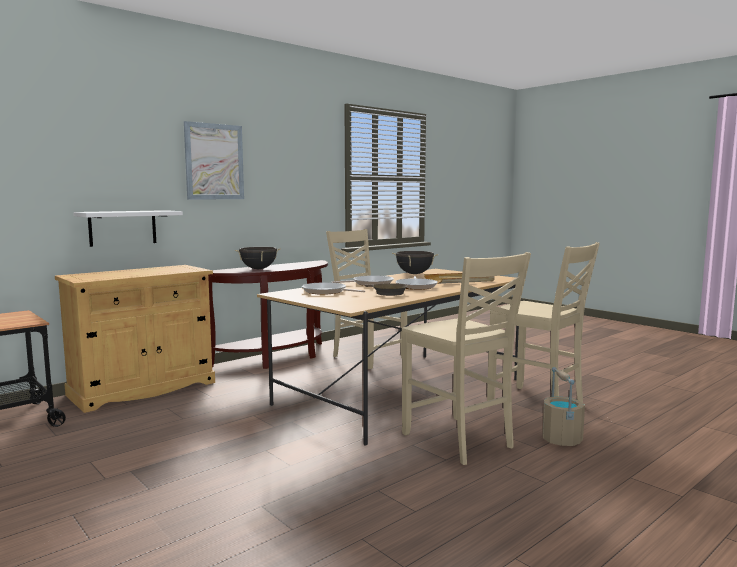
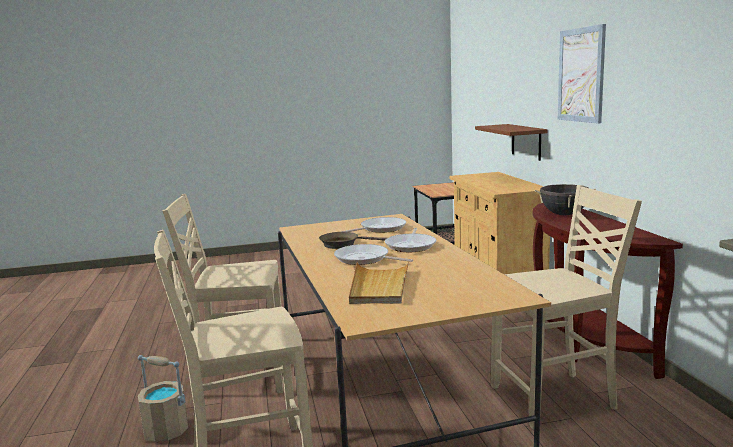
camera: 120 degrees right, 5 degrees up
(123, 228) = (526, 141): white shelf -> brown shelf
(414, 274) = (480, 276): black cooking pot -> none

